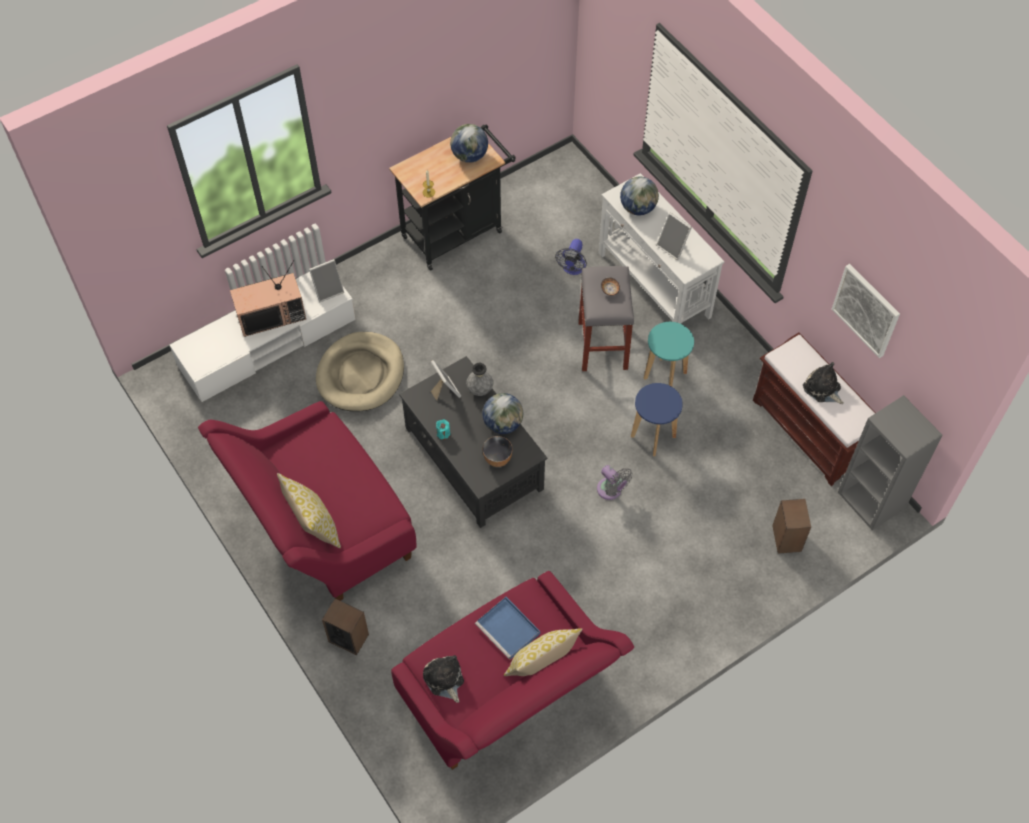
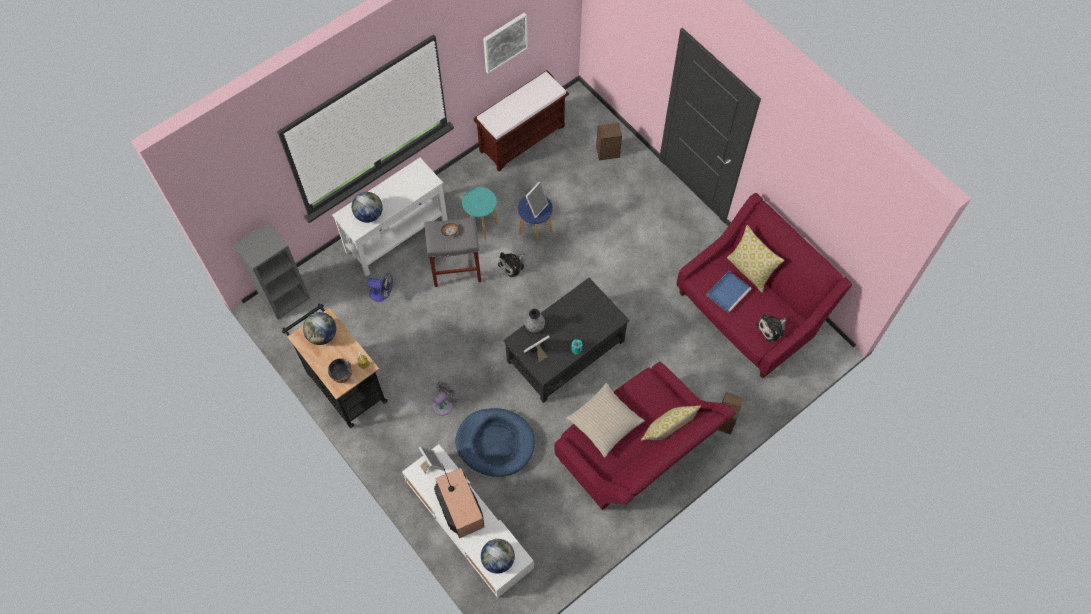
camera: 95 degrees left, 5 degrees up
(338, 456) = (605, 422): none -> beige pillow
(361, 374) = (495, 443): beige dog bed -> blue dog bed
(497, 459) = (594, 309): bowl -> bowl (342, 375)
(503, 424) = (563, 308): globe -> globe (498, 560)
(611, 491) = (583, 257): grey fan -> grey fan (444, 404)
(673, 247) = (408, 190): picture frame -> picture frame (536, 206)
(823, 389) = (523, 103): plush toy -> plush toy (512, 265)
(872, 500) = (572, 104): grey bookcase -> grey bookcase (285, 296)

